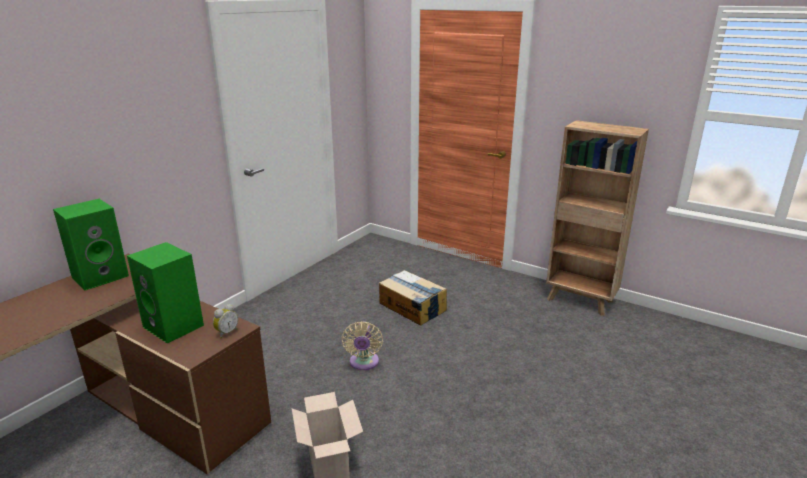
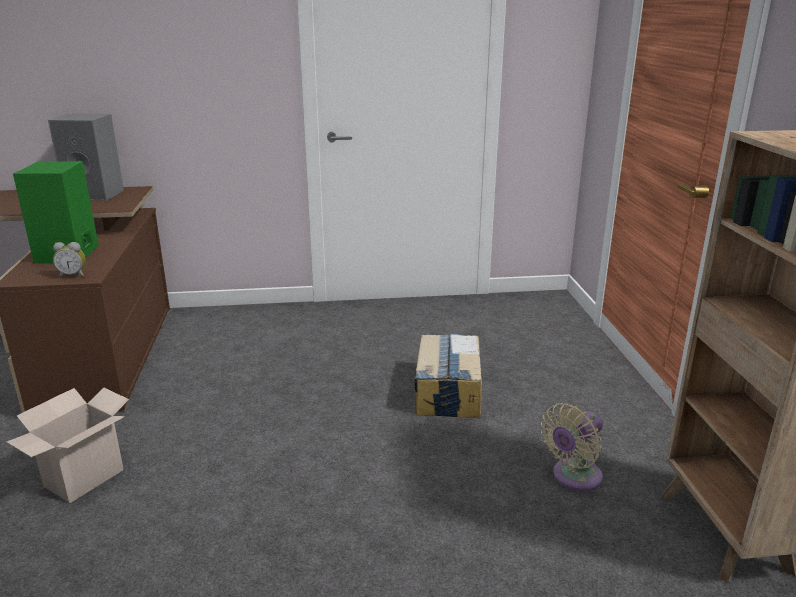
camera: 50 degrees right, 0 degrees up
(101, 276) = (96, 194): green speaker -> grey speaker
(364, 363) = (285, 414): beige fan -> beige fan (573, 477)

